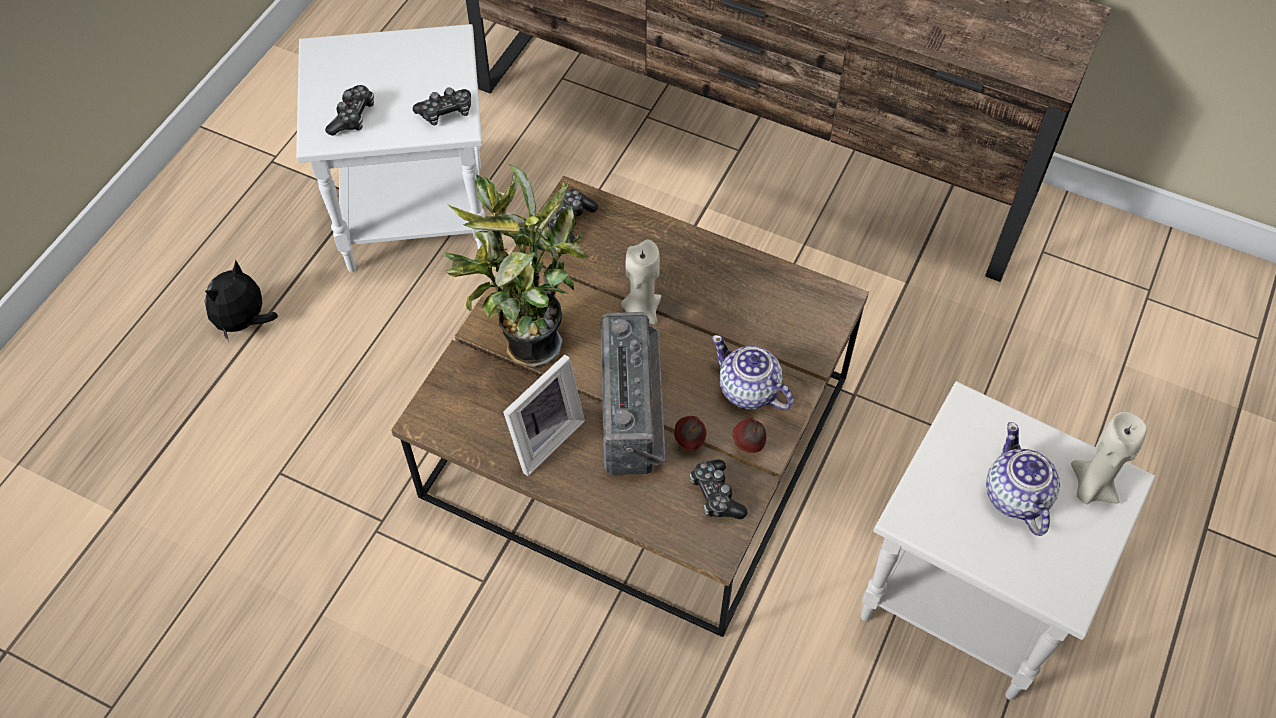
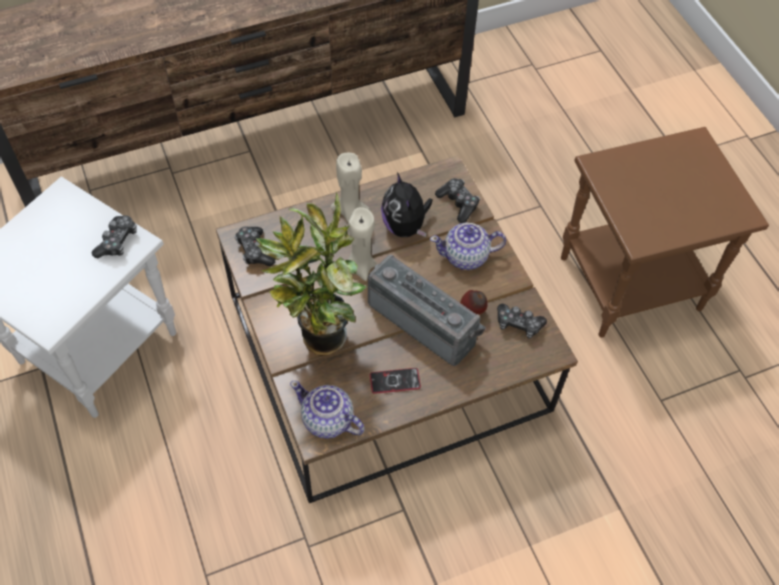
camera: 50 degrees left, 0 degrees up
(244, 322) = (60, 512): plush toy -> plush toy (405, 226)
(353, 117) = (56, 294): game controller -> game controller (458, 203)
(542, 437) = (395, 381): picture frame -> phone
(749, 446) = (502, 284): apple -> none
(961, 600) = (629, 285): white side table -> brown side table
(1015, 497) = (668, 188): teapot -> teapot (328, 420)
(1091, 487) = (690, 155): beige candle -> beige candle (350, 212)

